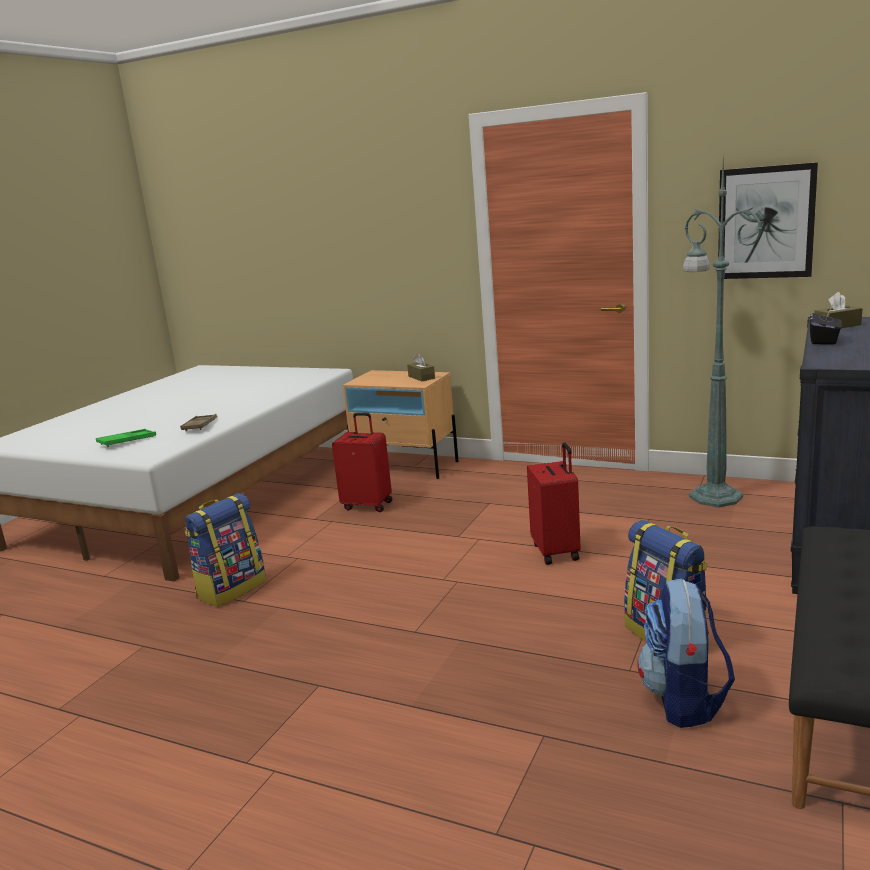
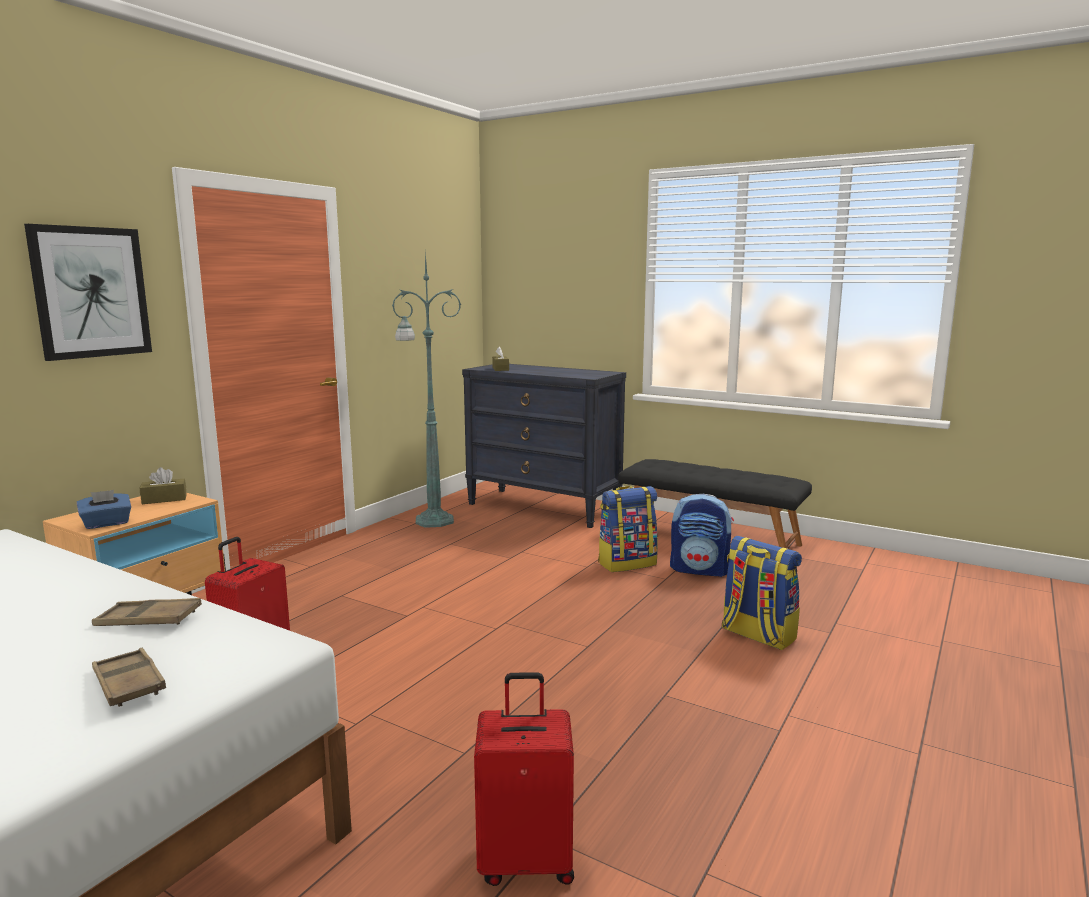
camera: 85 degrees left, 5 degrees down
(127, 441) = (128, 684): green tray -> brown tray
(231, 589) = (421, 766): backpack -> backpack (757, 635)
(365, 381) = (106, 523): none -> blue tissue box
(557, 551) = (480, 579): red suitcase -> red suitcase (526, 860)
(765, 222) = (409, 305): picture -> picture (91, 292)
(824, 341) = (535, 373): black tissue box -> none

